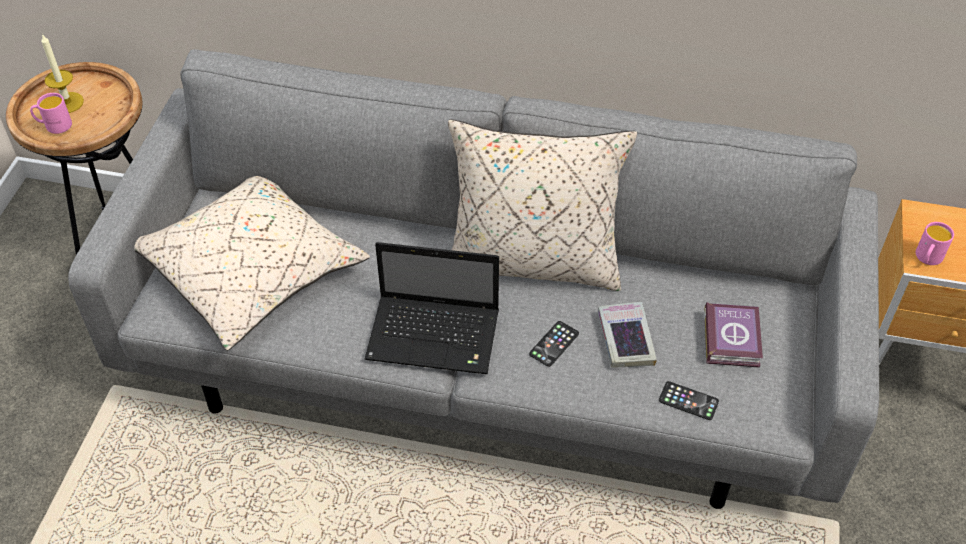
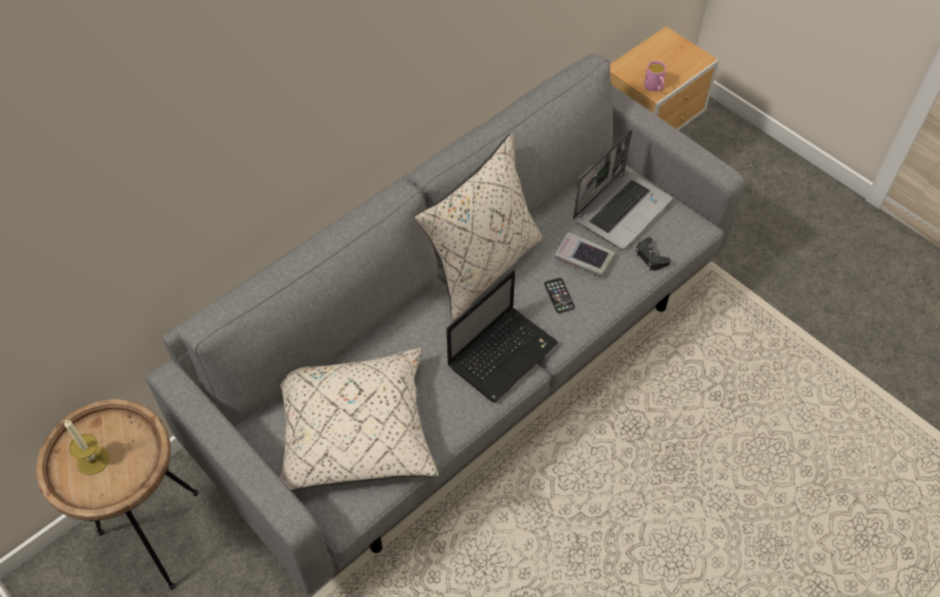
camera: 55 degrees left, 5 degrees up
(54, 125) = (115, 481): pink mug -> none
(688, 401) = (650, 257): phone -> black game controller
(732, 338) = (622, 209): book -> laptop

